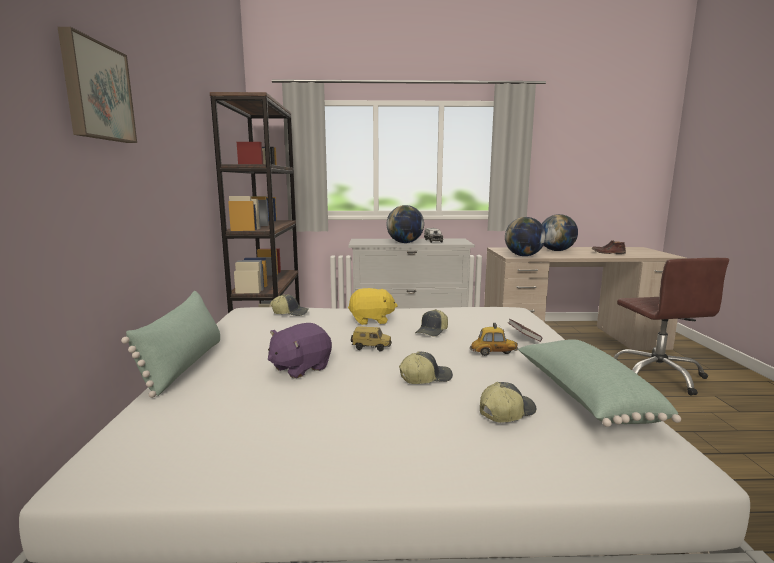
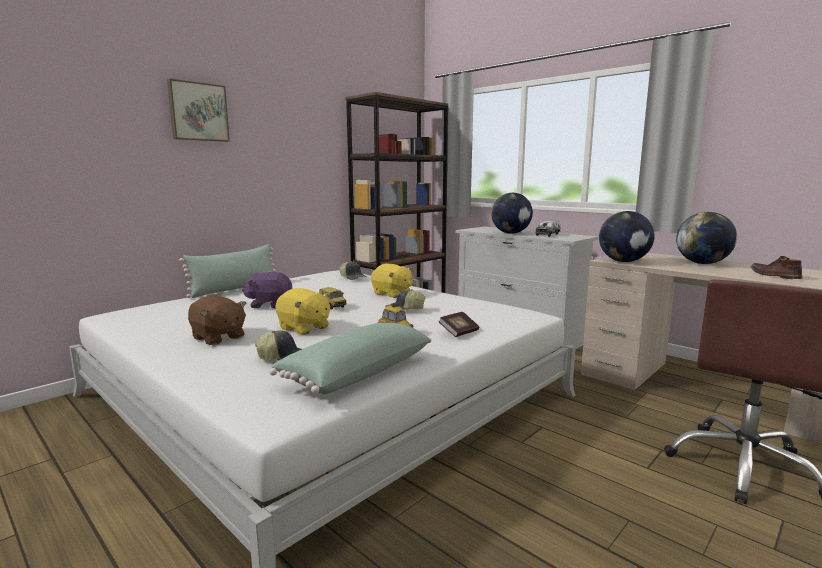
camera: 45 degrees right, 0 degrees up
(380, 425) = (218, 338): none -> brown plush toy
(425, 378) = (304, 328): cap -> yellow plush toy

